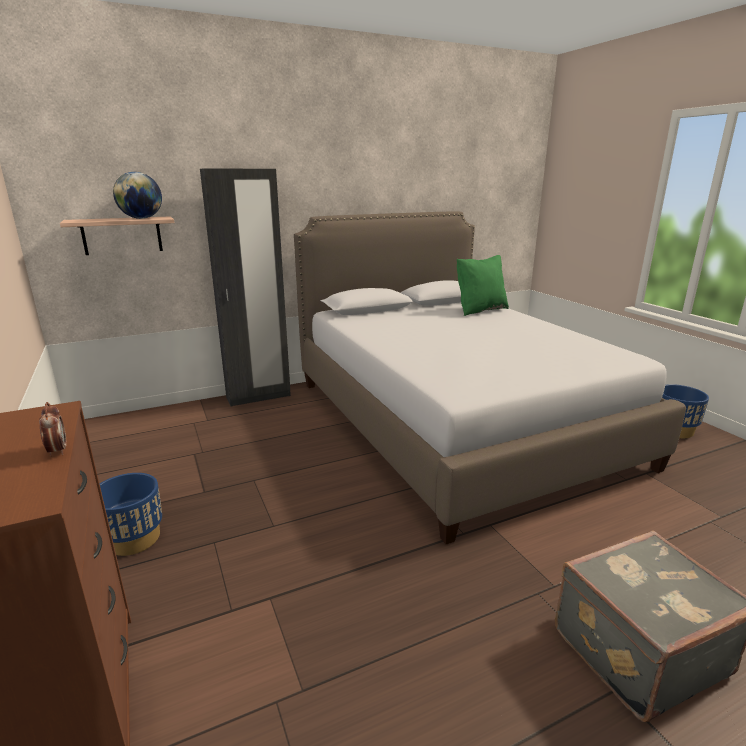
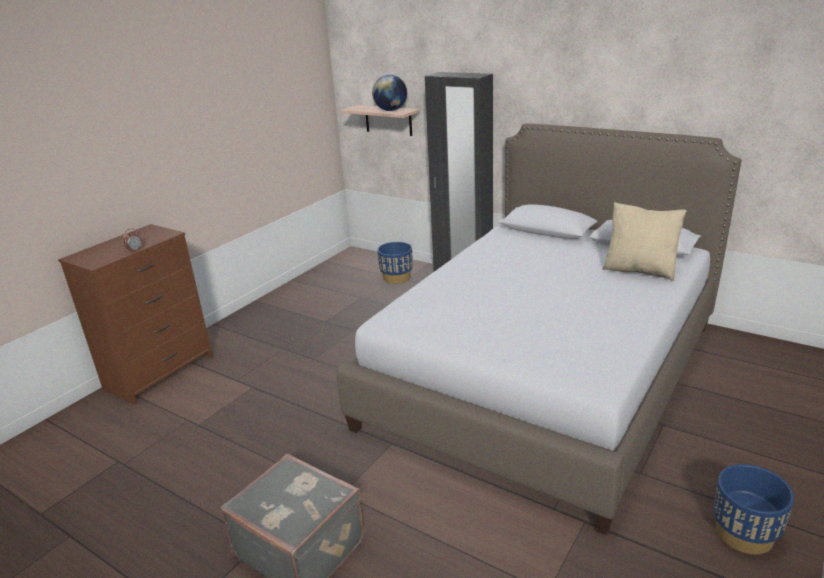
camera: 60 degrees right, 5 degrees up
(133, 539) = (267, 325): blue planter -> blue planter (396, 278)
(480, 310) = (640, 270): green pillow -> beige pillow

